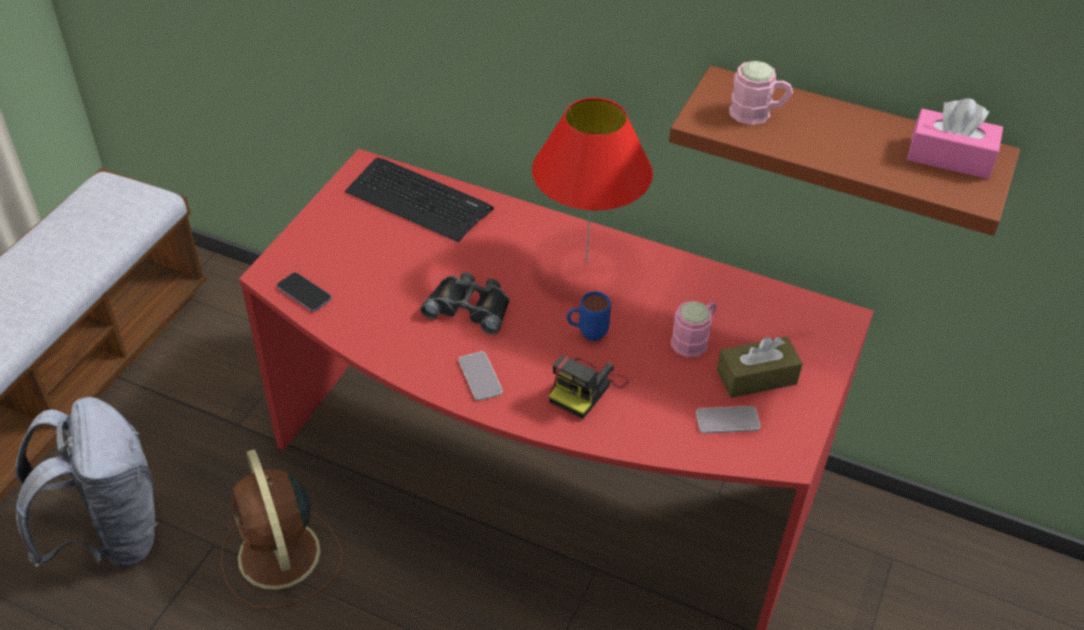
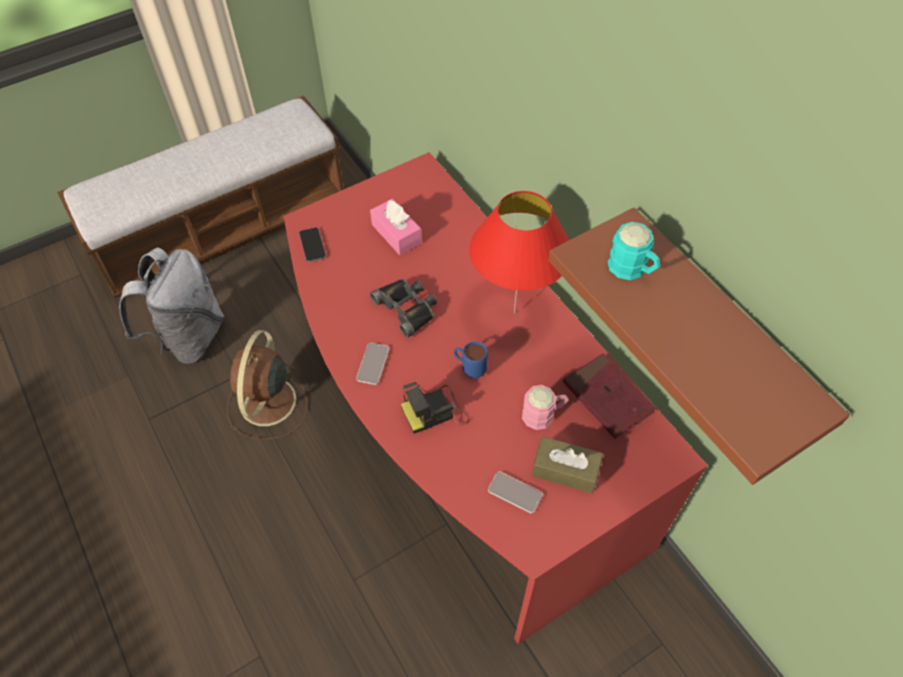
camera: 35 degrees right, 10 degrees up
(418, 200) = (437, 209): keyboard -> none
(740, 296) = (607, 398): none -> red book
(757, 114) = (632, 269): pink mug -> turquoise mug
(950, 157) = (769, 391): pink tissue box -> pink tissue box (396, 234)

